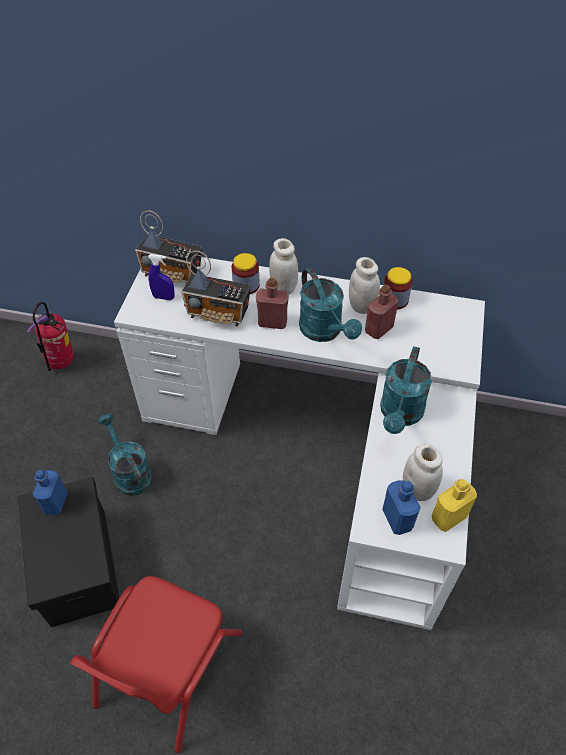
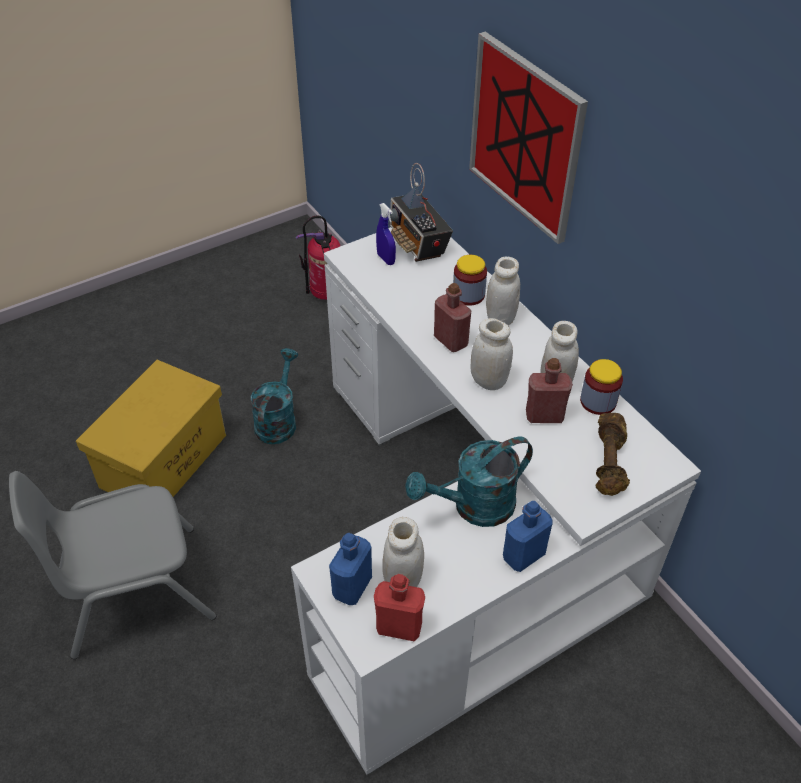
camera: 45 degrees right, 5 degrees down
(56, 502) = (174, 384): blue bottle -> blue bottle (523, 555)
(78, 565) = (164, 459): black storage box -> yellow storage box
(167, 668) = (135, 591): red chair -> grey chair
(219, 313) = (414, 302): radio -> none
(253, 145) = (525, 137): none -> picture
(325, 331) = (488, 381): turquoise watering can -> white jar
(442, 330) = (610, 463): none -> brown dumbbell
(448, 517) = (399, 627): yellow bottle -> red bottle

